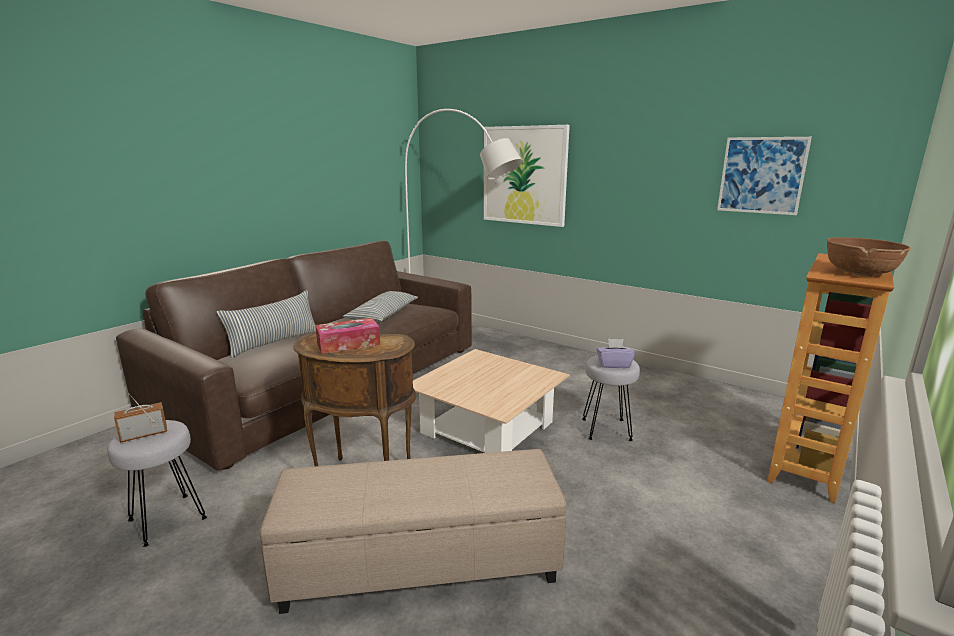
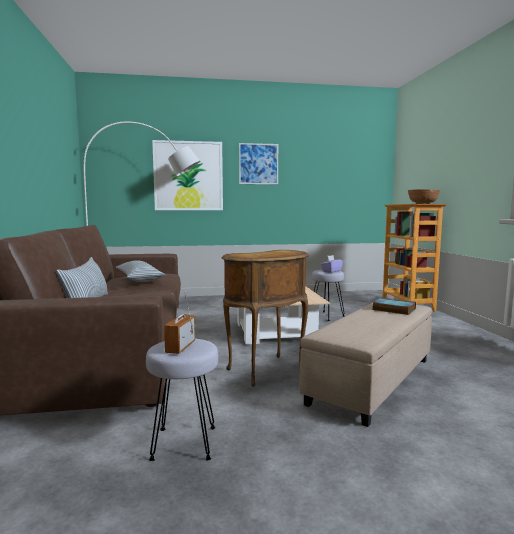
camera: 45 degrees left, 10 degrees down
(348, 344) = (269, 253): tissue box -> none
(489, 478) = (392, 309): none -> book
(761, 175) = (335, 174): picture -> picture (258, 164)

